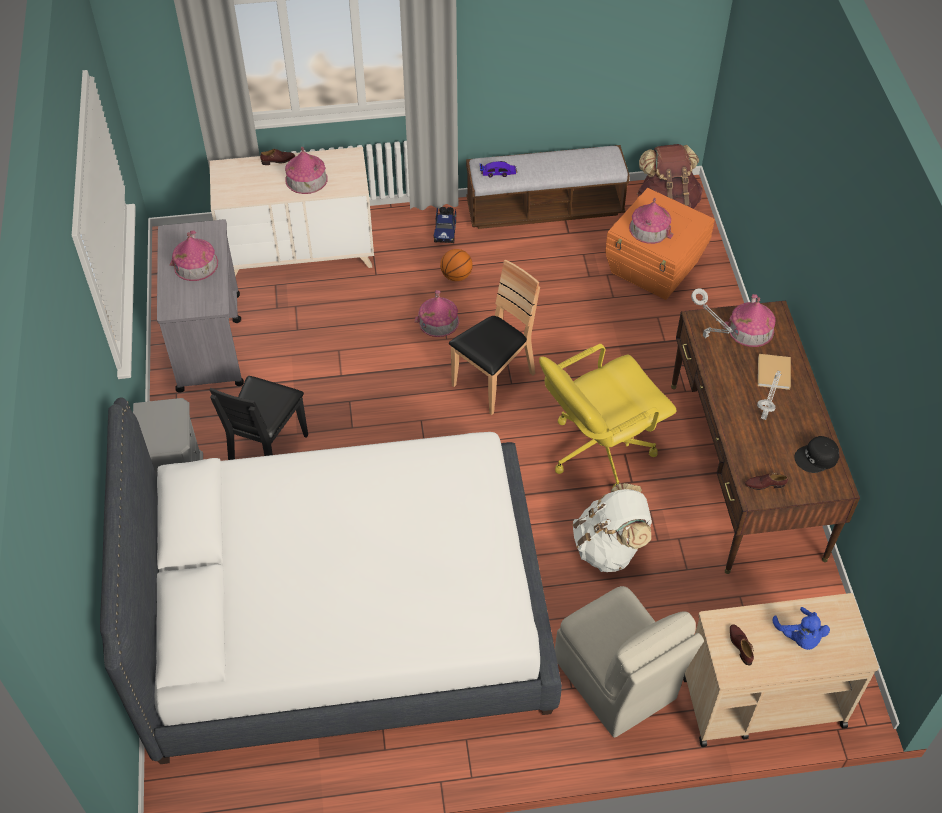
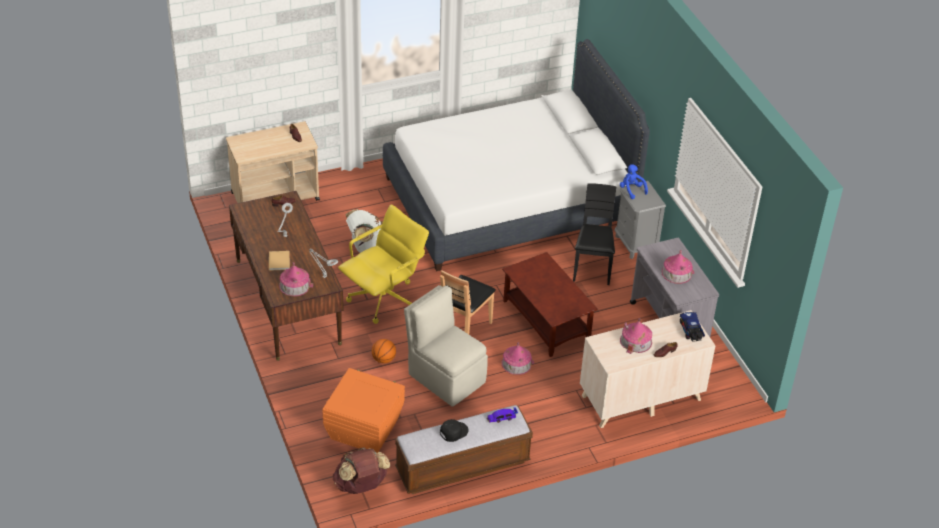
camera: 165 degrees right, 10 degrees down
(375, 377) = (545, 320): none -> brown coffee table
(445, 230) = (537, 434): toy truck -> toy truck (691, 331)
(456, 276) = (515, 398): basketball -> basketball (383, 359)
(616, 682) = (354, 194): beige chair -> beige chair (445, 377)
(650, 228) = (372, 391): toy house -> none
(799, 637) = (265, 143): blue plush toy -> blue plush toy (631, 190)
(817, 458) = (253, 220): black cap -> black cap (453, 431)

